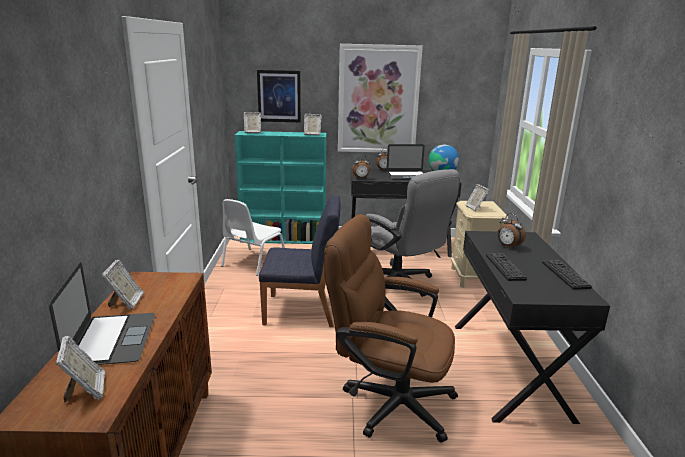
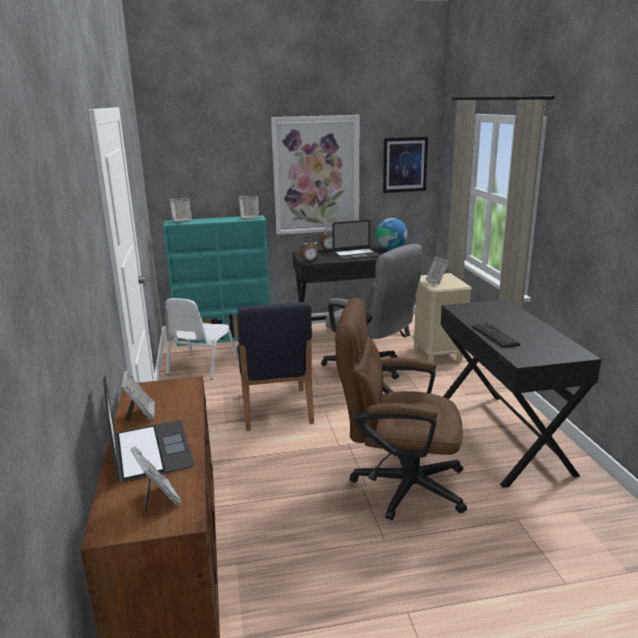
camera: 10 degrees left, 0 degrees up
(279, 96) = (207, 178): picture -> picture (404, 164)
(302, 310) = (276, 409): blue chair -> blue chair turned 90 degrees clockwise
(508, 246) = (489, 316): alarm clock -> none
(565, 275) = (552, 336): keyboard -> none

